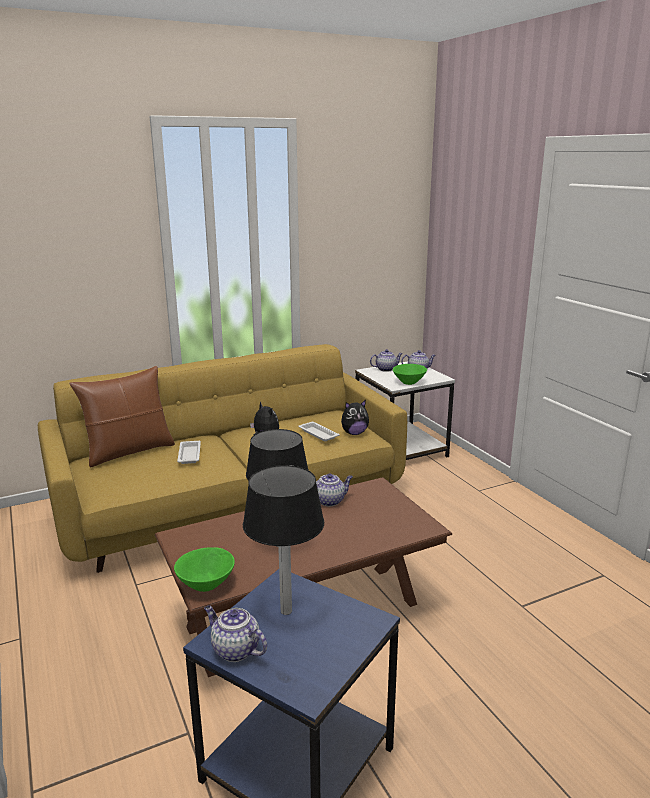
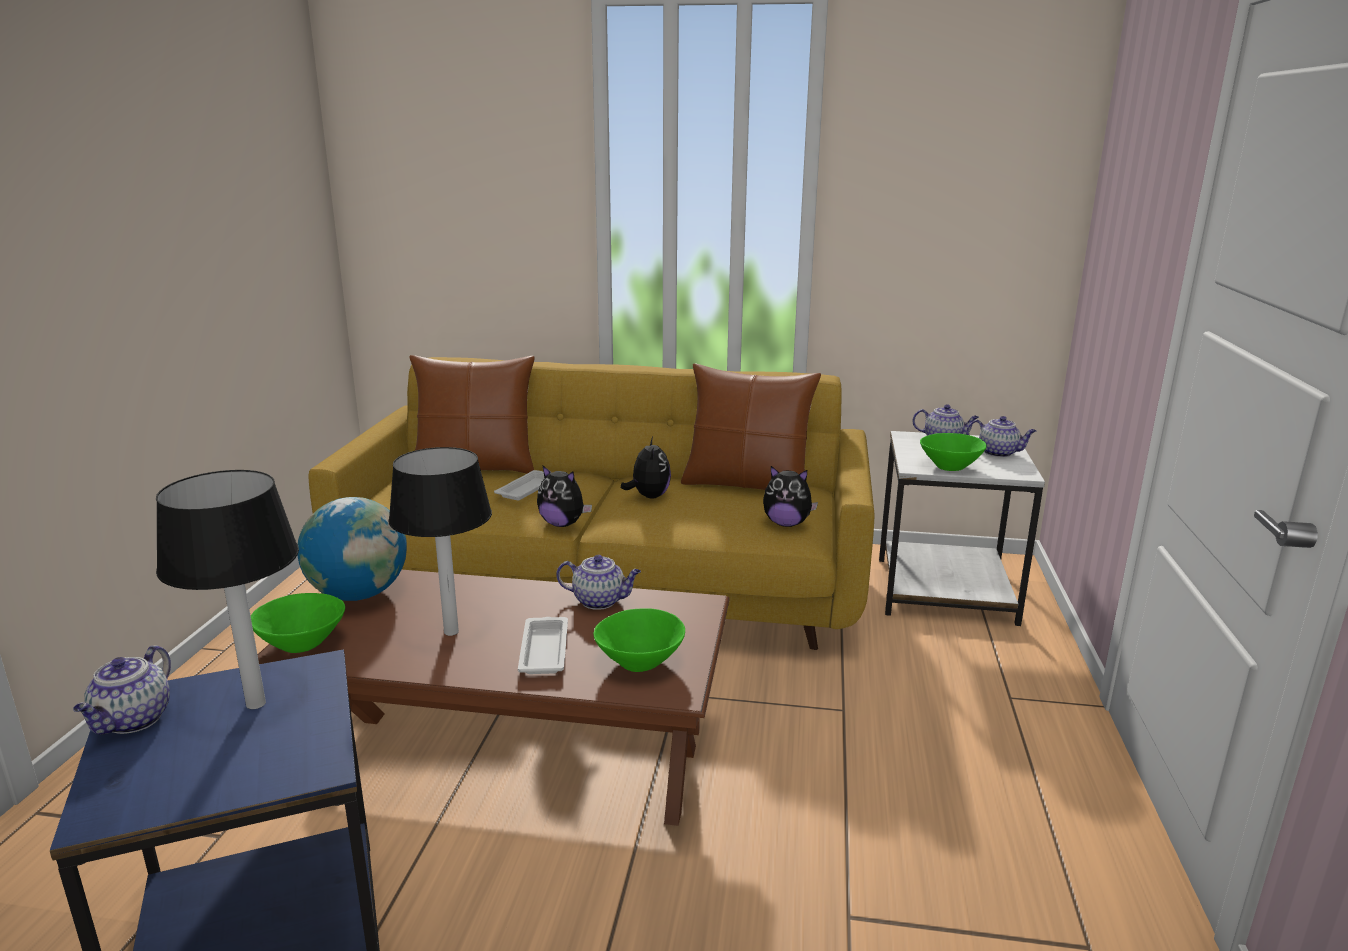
camera: 35 degrees right, 0 degrees up
(191, 546) = (359, 594): none -> globe
(234, 650) = (133, 721): teapot -> teapot turned 150 degrees counterclockwise
(237, 469) = (563, 524): none -> plush toy
(305, 418) = (747, 484): none -> brown pillow
(318, 434) = (726, 509): white tray -> white tray (544, 650)
(393, 522) = (638, 662): none -> green bowl

